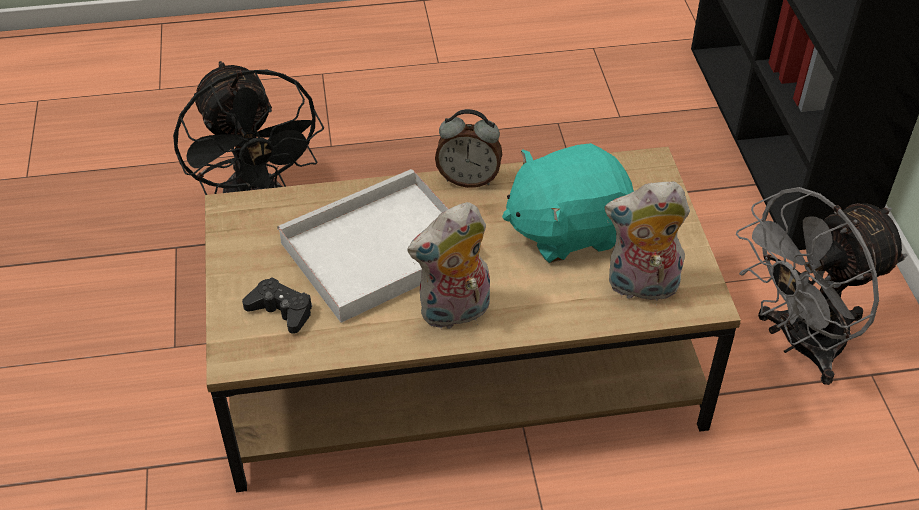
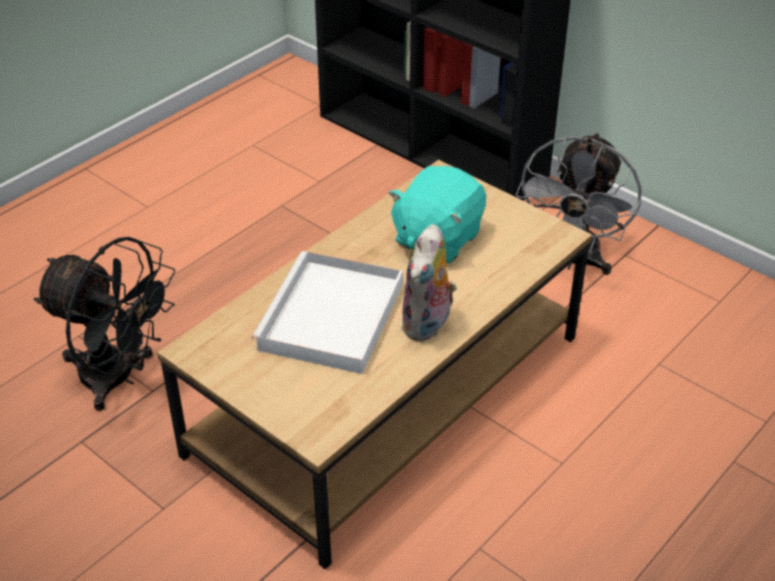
camera: 40 degrees left, 5 degrees down
(281, 310) = (312, 391): black game controller -> none
(468, 179) = (337, 241): alarm clock -> none
(641, 287) = (519, 247): plush toy -> none

